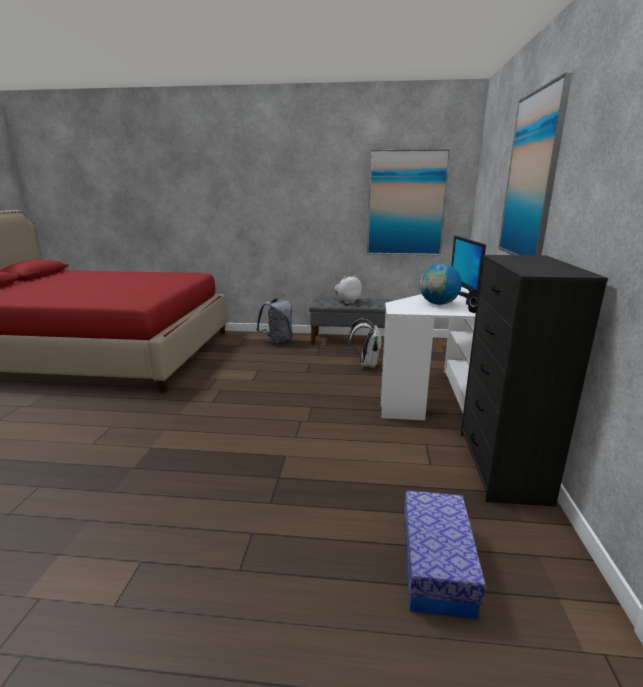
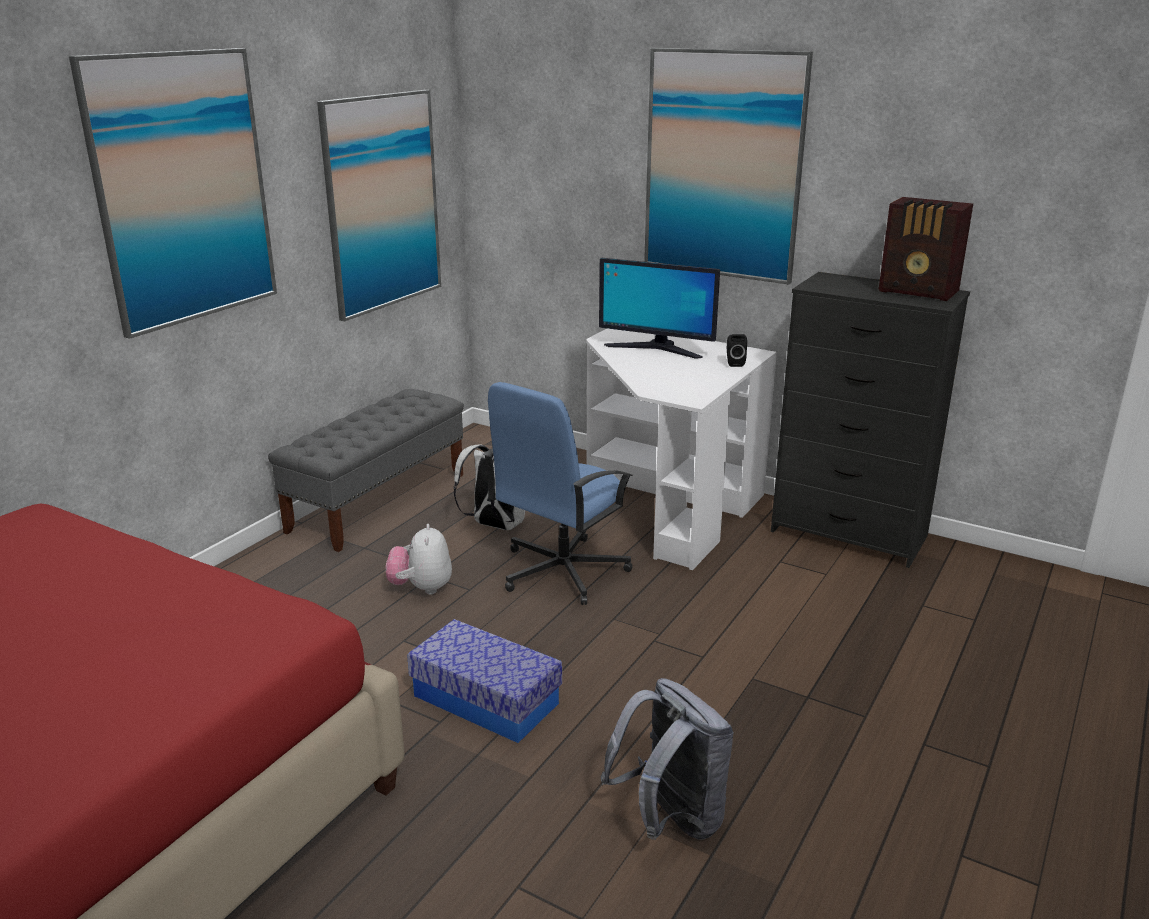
camera: 65 degrees left, 5 degrees up
(277, 341) = (263, 584): grey backpack -> grey backpack (670, 819)
(292, 179) = (183, 189): none -> picture
(342, 386) = (561, 571): none -> blue office chair
(347, 302) = (359, 431): plush toy -> plush toy (421, 588)
(436, 565) = (999, 631): storage box -> storage box (485, 700)
(438, 304) = (678, 370): globe -> none
(557, 269) = (919, 292): none -> radio

